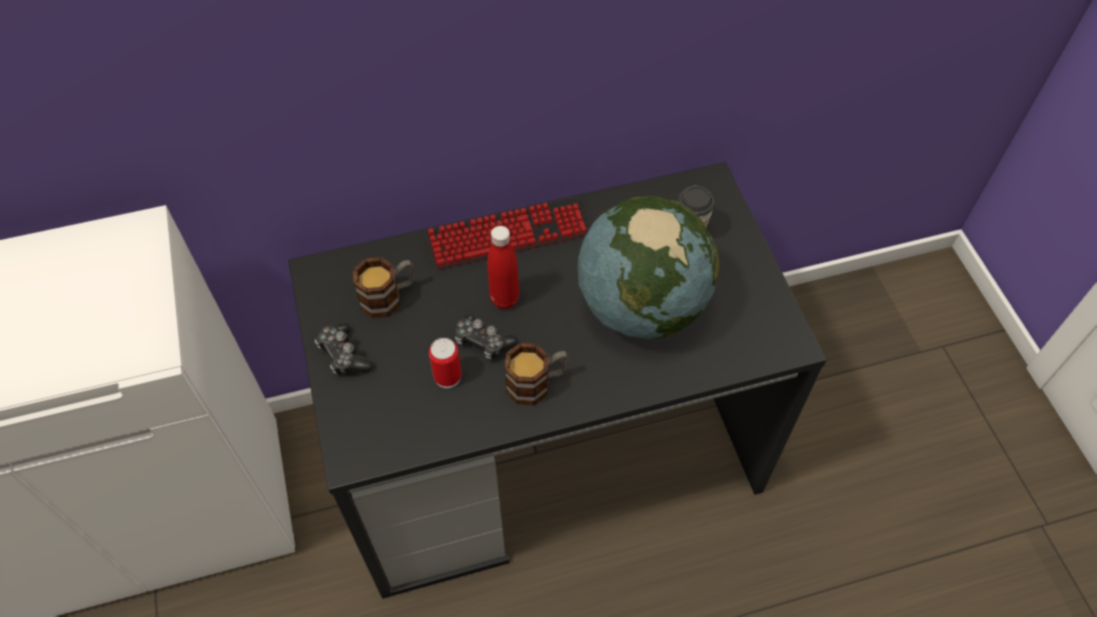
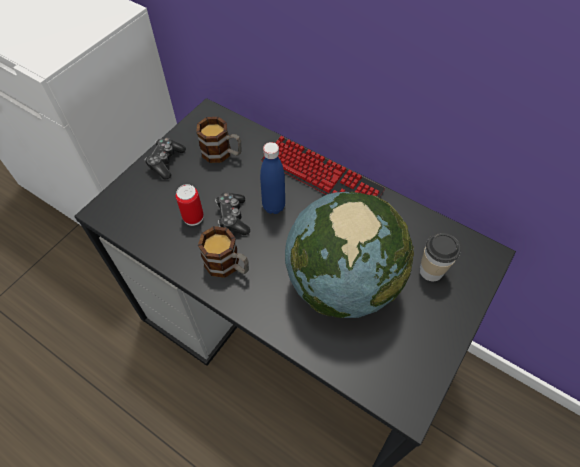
camera: 50 degrees right, 0 degrees up
(504, 299) = (273, 206): red bottle -> blue bottle

